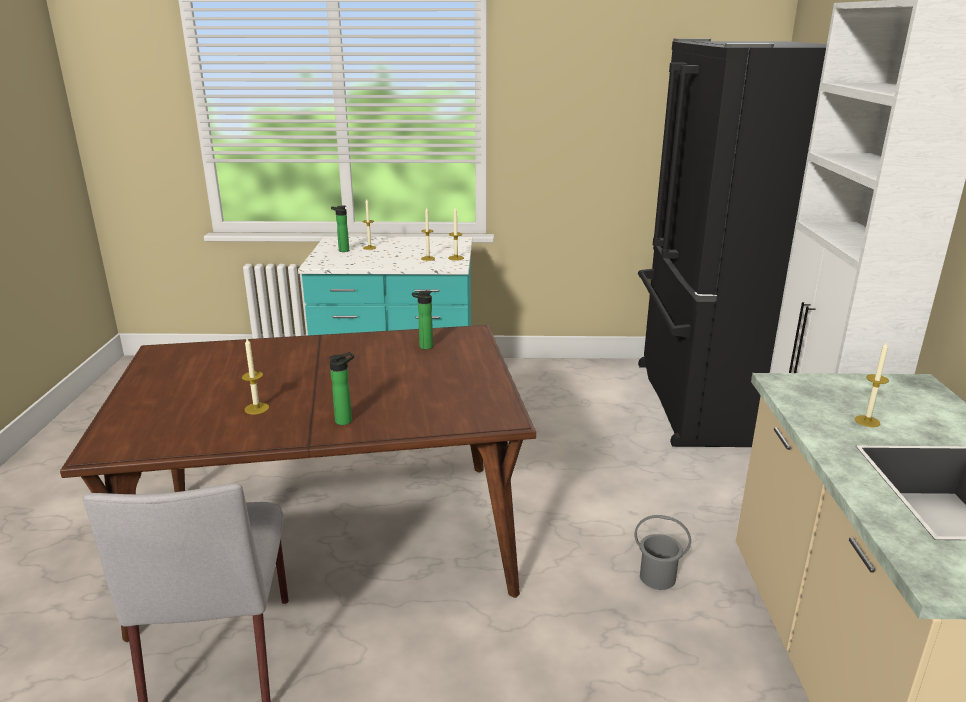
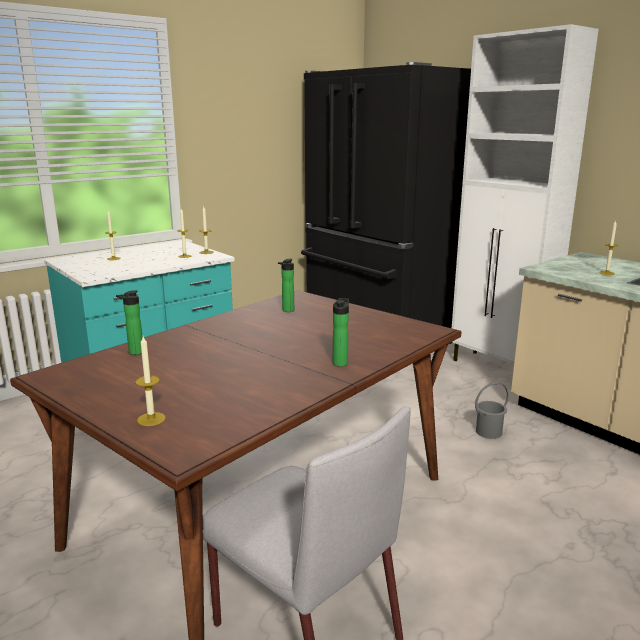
camera: 40 degrees left, 5 degrees down
(256, 408) = (254, 379): candle -> candle (151, 419)
(342, 250) = (92, 264): bottle -> bottle (134, 353)

